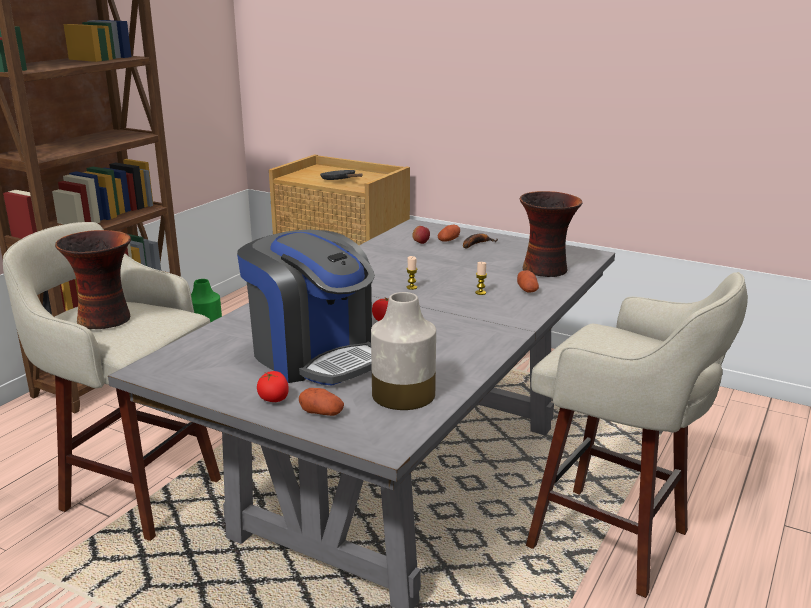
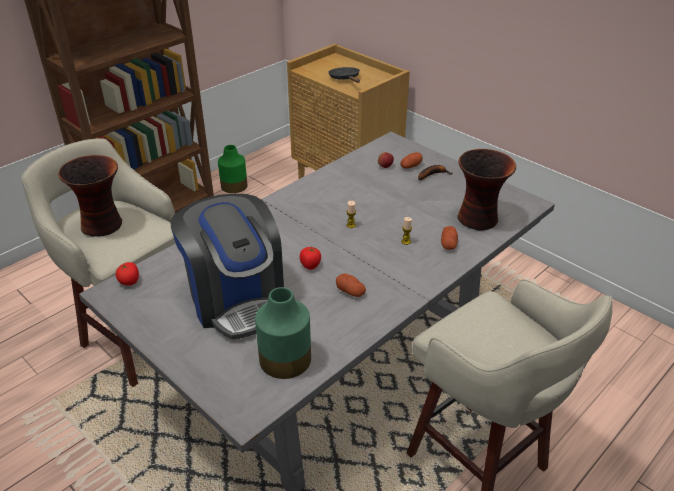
camera: 15 degrees right, 15 degrees up
(274, 399) = (185, 345): tomato -> tomato (129, 281)
(321, 412) = (213, 368): potato -> potato (350, 291)
(402, 394) = (284, 358): beige vase -> green vase

